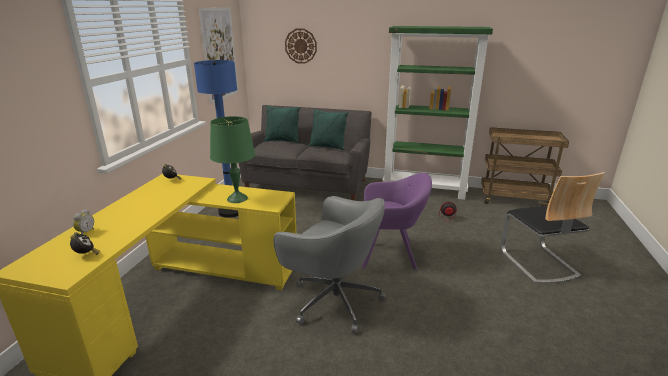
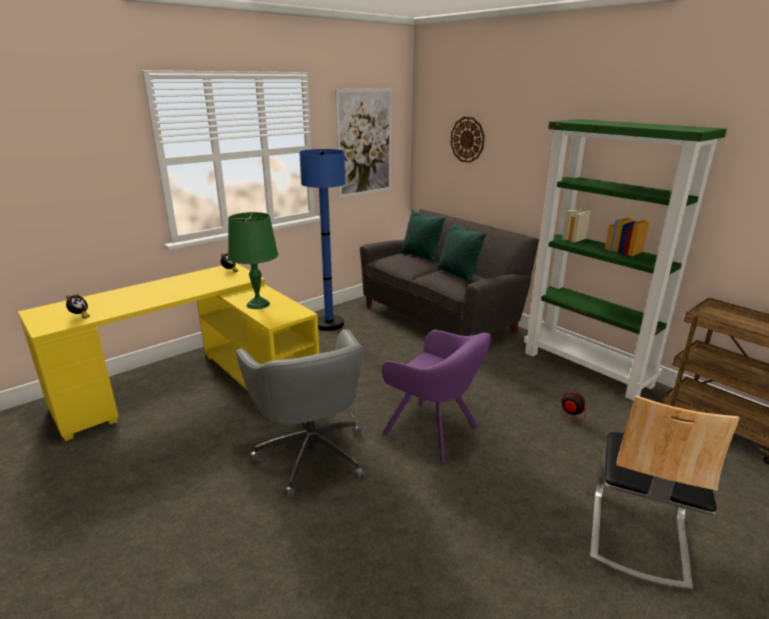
camera: 35 degrees right, 0 degrees up
(85, 232) = (107, 298): alarm clock -> none

